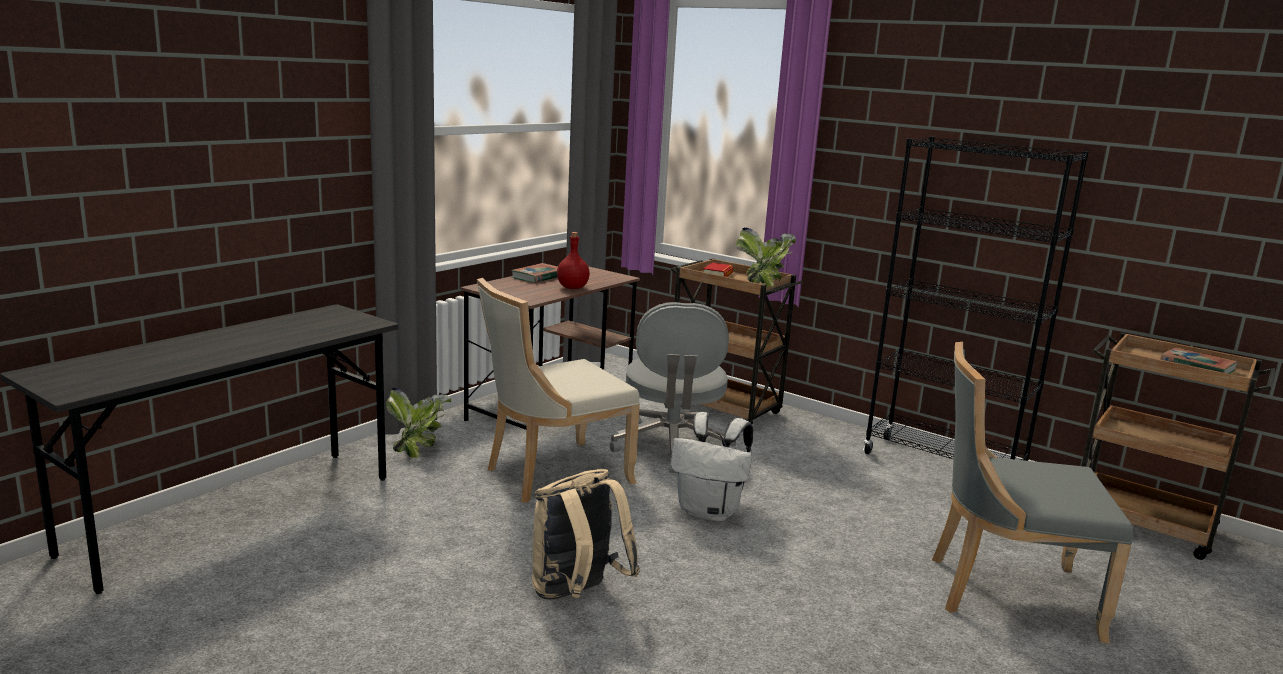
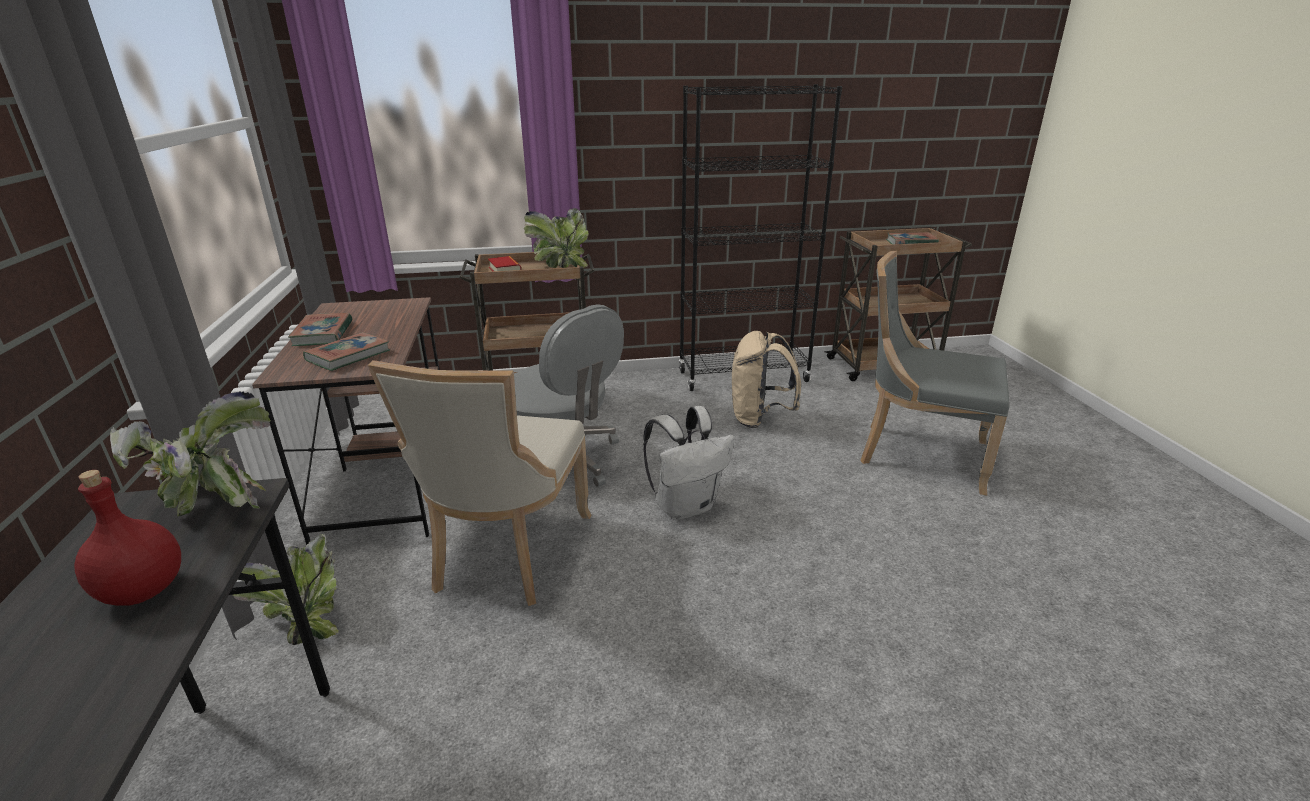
camera: 45 degrees left, 10 degrees up
(356, 321) = (212, 507): none -> potted plant
(526, 290) = (348, 356): none -> book
(572, 287) = (392, 333): red bottle -> red bottle (141, 592)
(577, 595) = (737, 669): beige backpack -> beige backpack (759, 419)
(1004, 593) = (918, 454): grey chair -> grey chair turned 60 degrees clockwise

